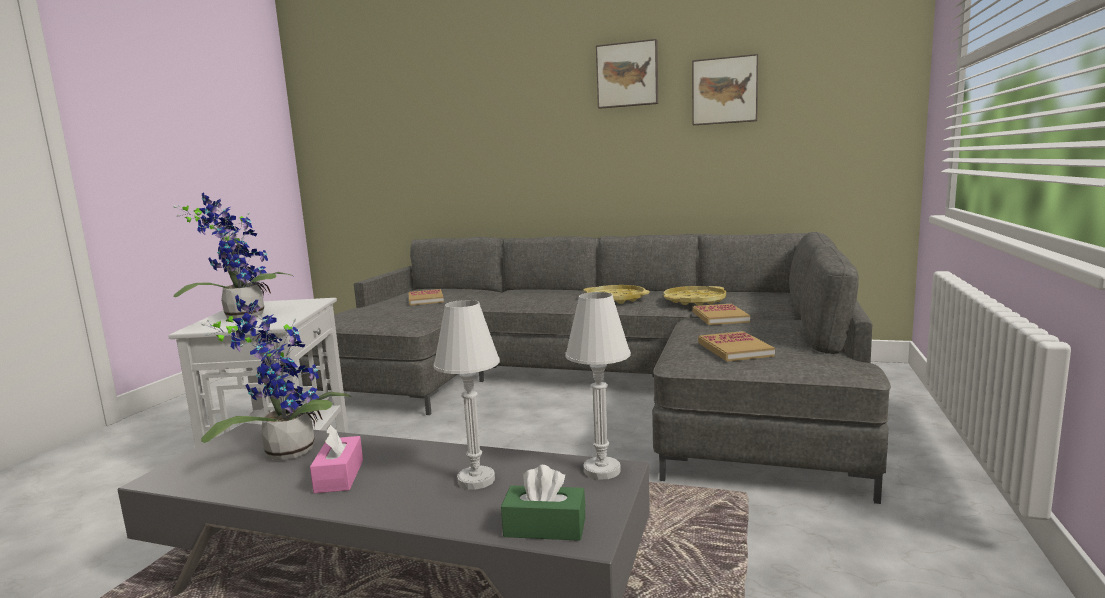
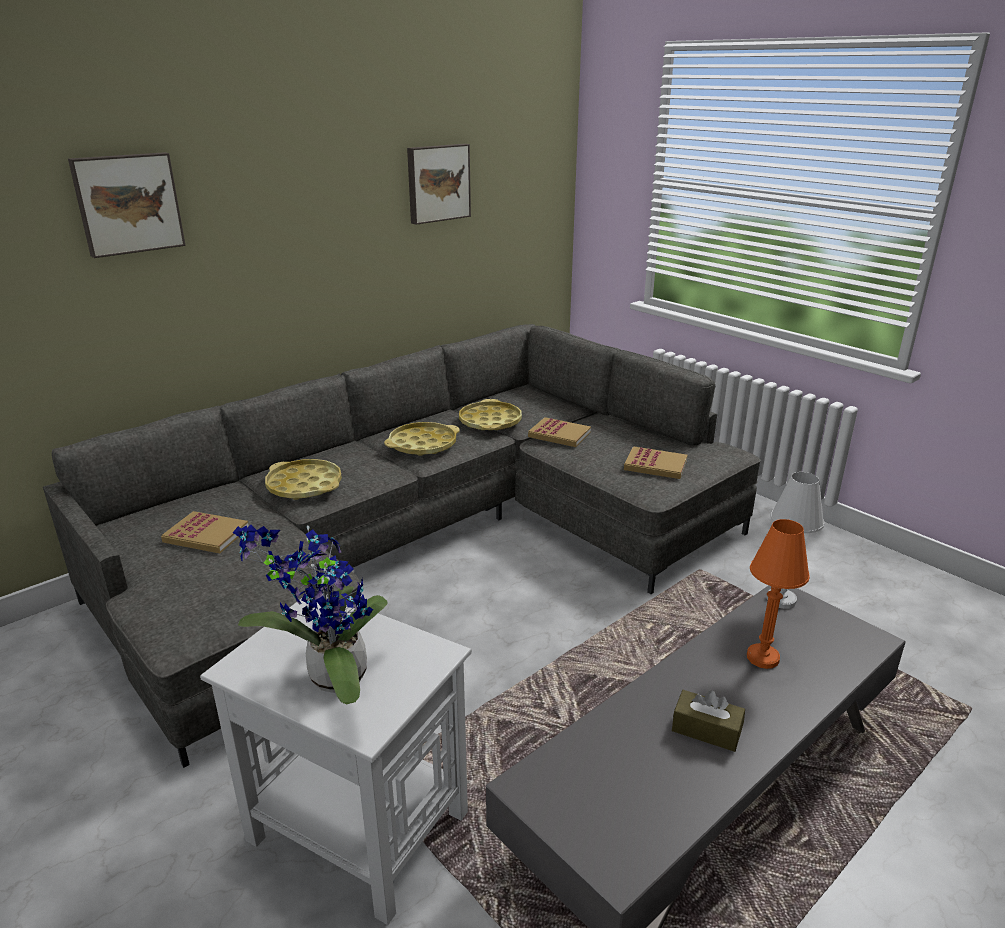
camera: 60 degrees left, 15 degrees up
(286, 450) = (613, 757): potted plant -> none
(339, 476) = (706, 730): pink tissue box -> brown tissue box
(476, 480) = (762, 657): white table lamp -> orange table lamp
(509, 297) = (304, 485): none -> yellow tray
(545, 527) = (853, 650): green tissue box -> none
(627, 75) = (339, 162): picture -> picture (128, 203)

